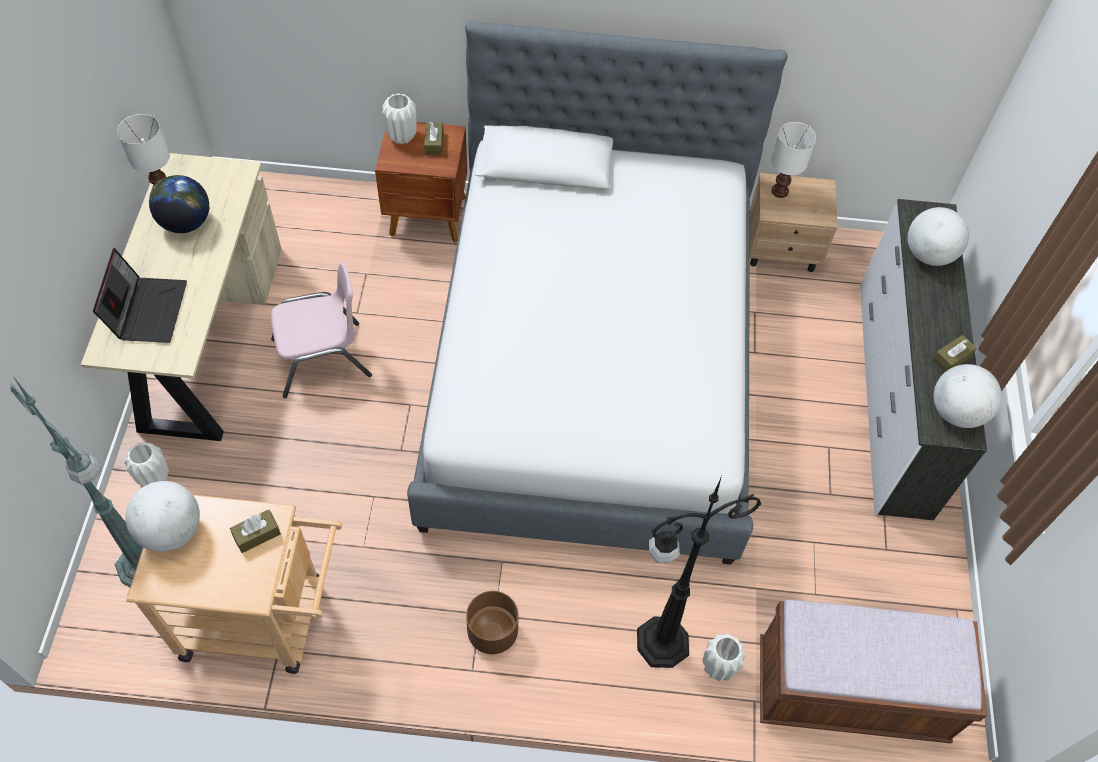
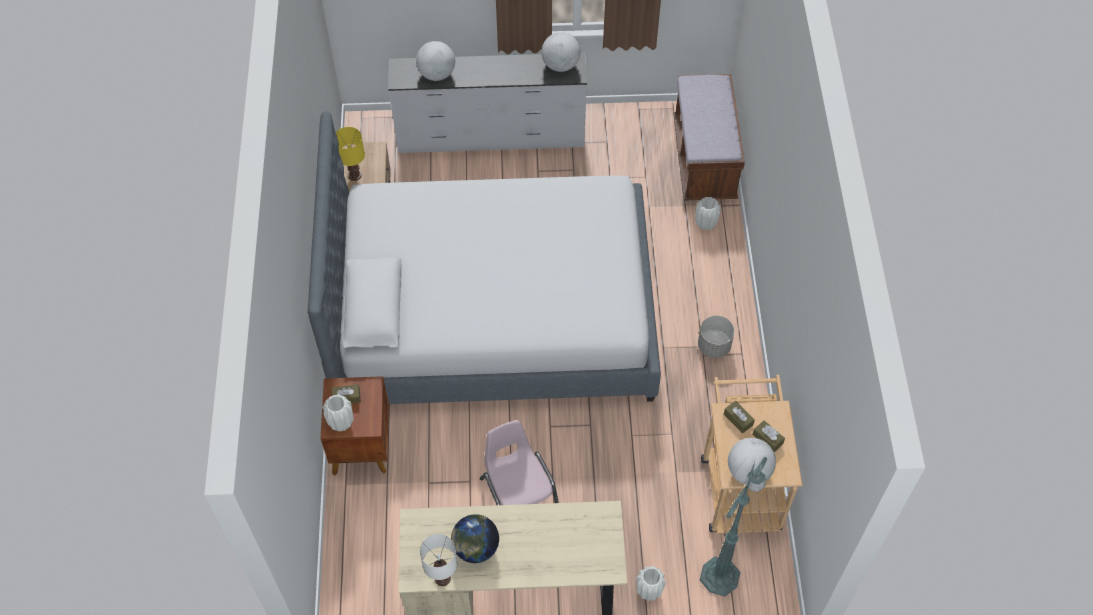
camera: 95 degrees left, 0 degrees up
(148, 309) = (567, 550): laptop -> none
(492, 632) = (714, 346): brown planter -> grey planter
(659, 643) = (697, 255): black floor lamp -> none
(779, 190) = (354, 175): white table lamp -> yellow table lamp
(951, 358) = (520, 66): brown tissue box -> brown tissue box (767, 439)

